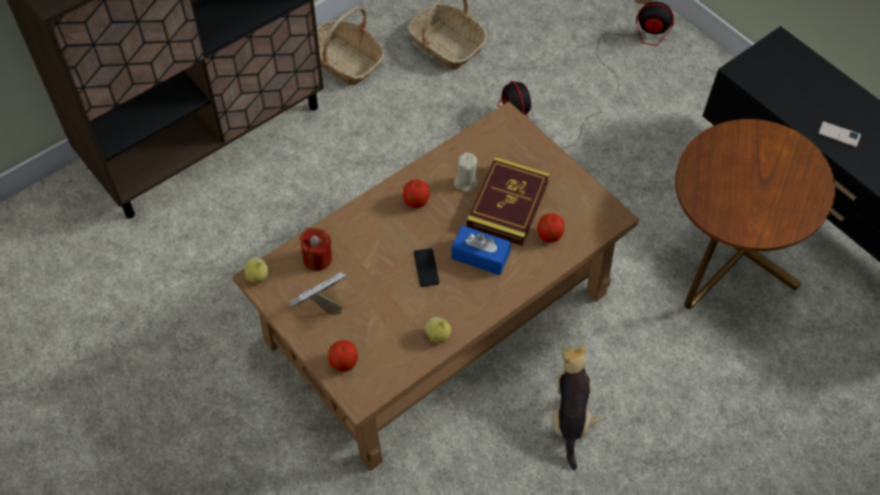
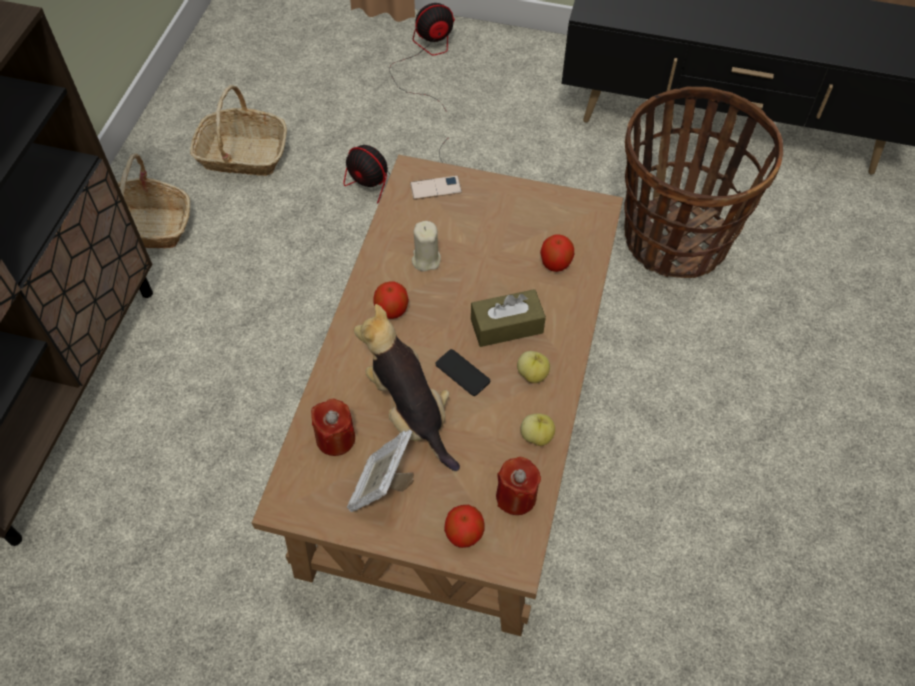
camera: 35 degrees left, 0 degrees up
(258, 276) = (283, 503): apple -> apple (532, 374)
(393, 362) = (516, 496): none -> red candle
(480, 256) = (506, 326): blue tissue box -> brown tissue box
(508, 204) = (488, 257): book -> none
(570, 416) = (661, 442): plush toy -> plush toy (410, 412)
(710, 284) = (674, 238): brown side table -> basket
(839, 134) = (721, 23): phone -> phone (435, 188)

